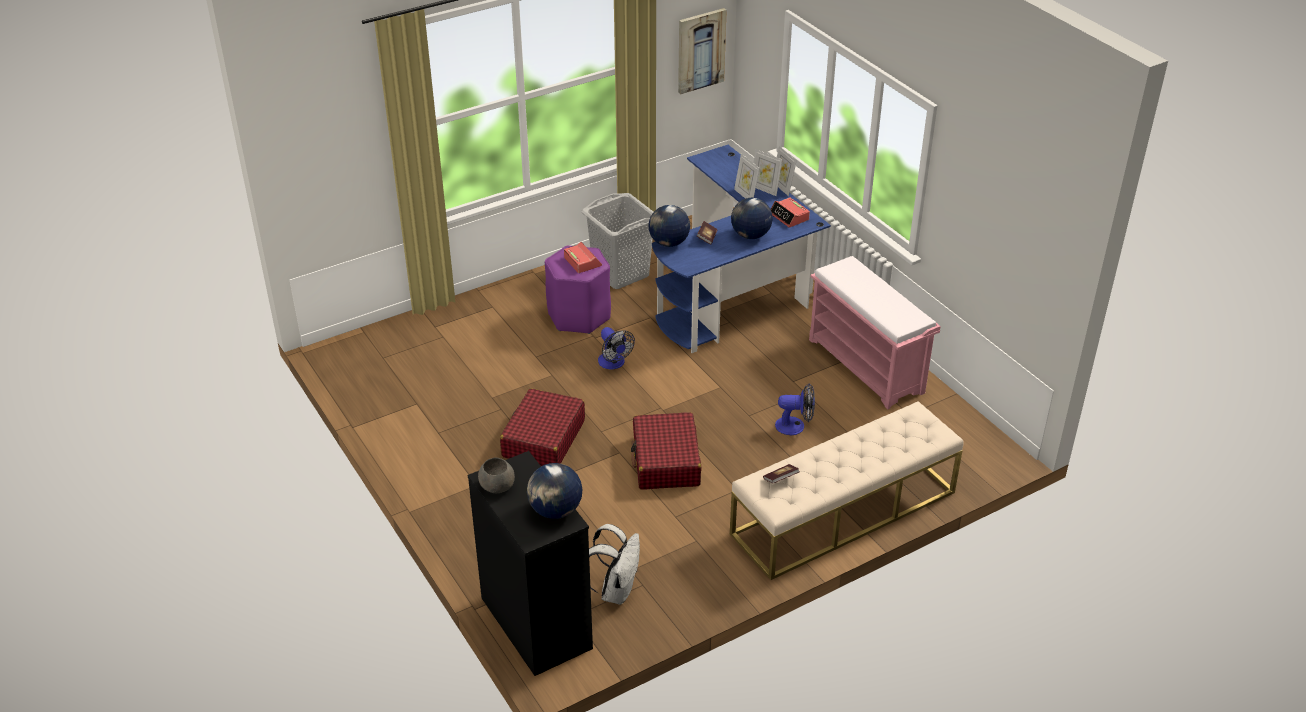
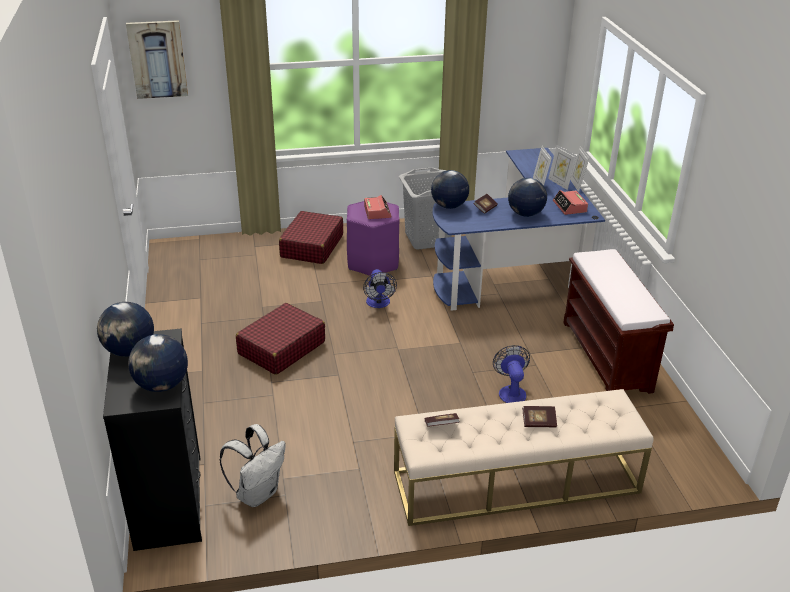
camera: 20 degrees right, 5 degrees down
(497, 486) = (129, 351): grey bowl -> globe
(666, 461) = (374, 392): red suitcase -> red suitcase (311, 246)
(700, 50) = (533, 56): picture -> picture (157, 59)
(795, 426) = (511, 391): fan -> fan turned 120 degrees counterclockwise
(863, 453) = (538, 422): none -> book
(867, 366) = (607, 356): pink bench -> brown bench

